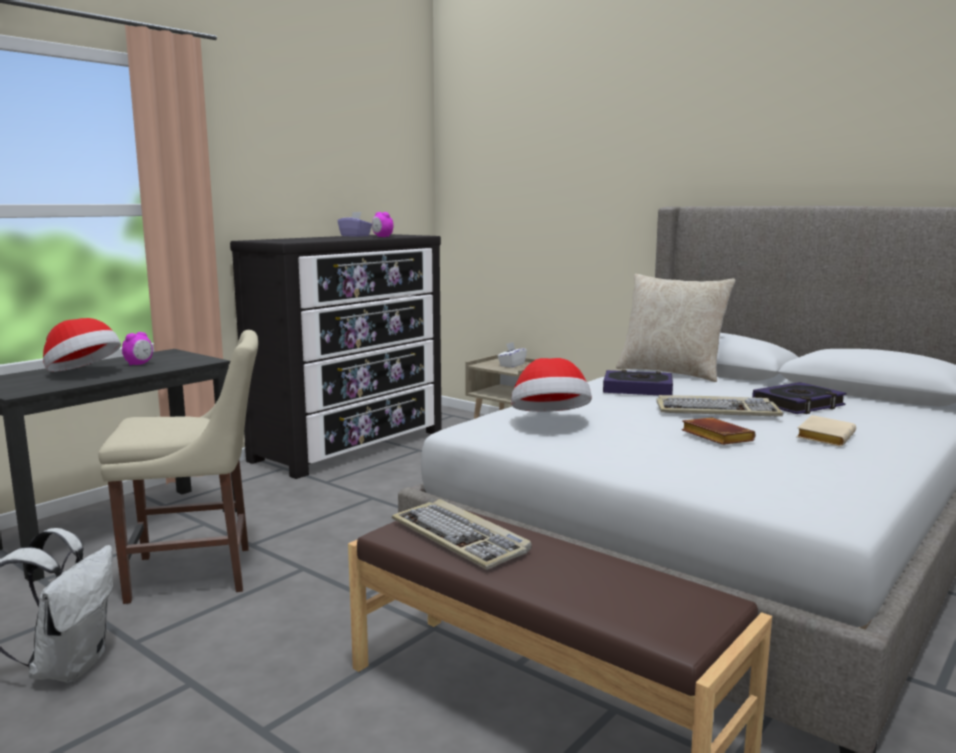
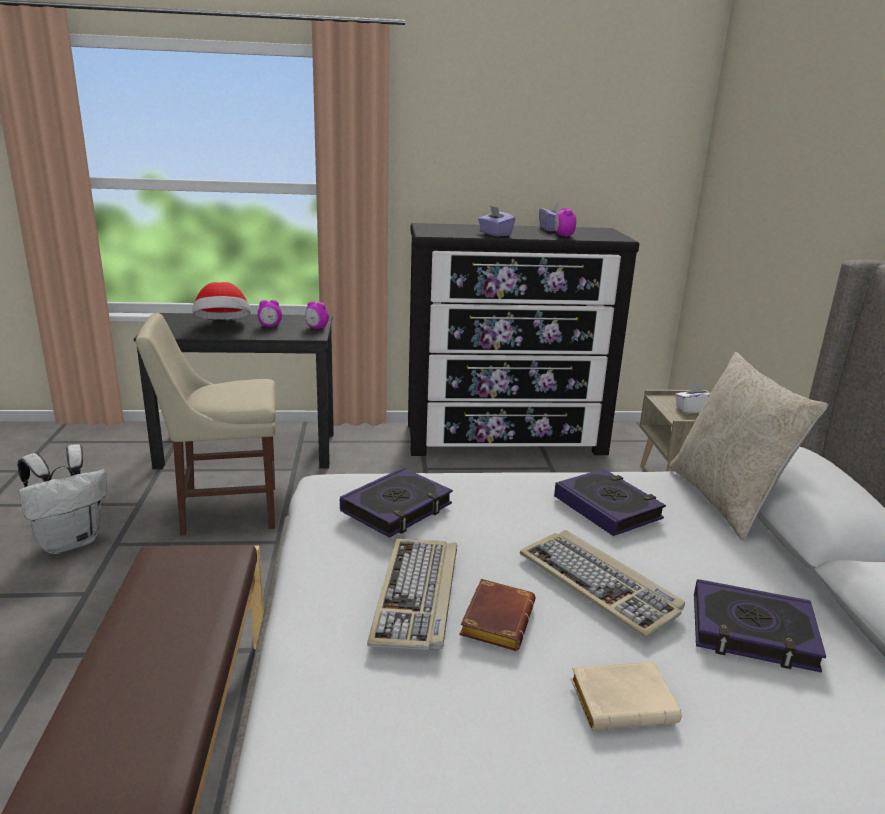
camera: 45 degrees right, 10 degrees up
(192, 356) = (316, 328): none -> alarm clock
(198, 573) = (224, 510): beige chair -> beige chair turned 135 degrees clockwise
(333, 239) = (495, 234): none -> purple tissue box
(461, 538) = (176, 590): keyboard -> keyboard (417, 596)
(550, 420) = (397, 508): hat -> book

